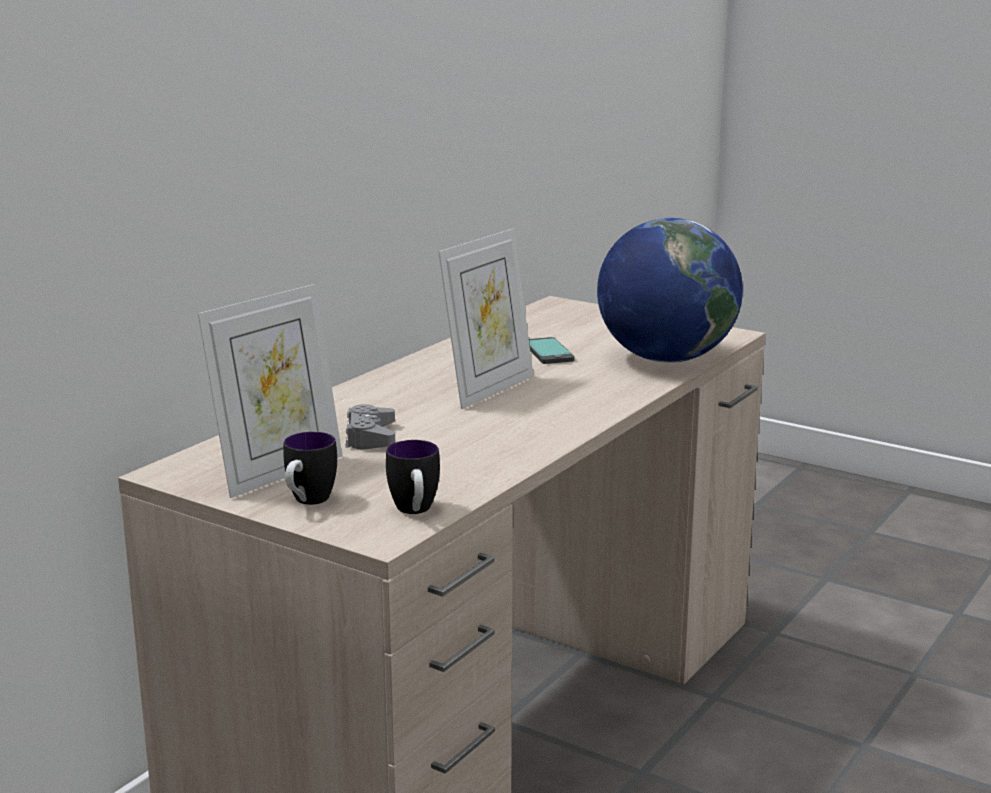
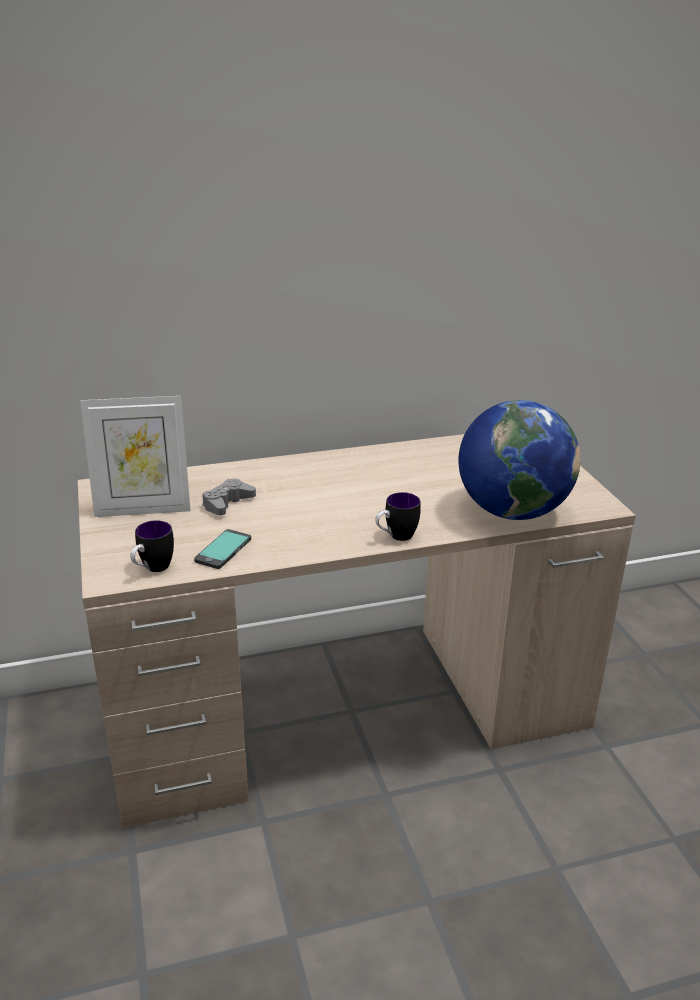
camera: 40 degrees right, 10 degrees up
(307, 502) = (119, 537): mug -> mug (396, 537)
(488, 389) = (352, 493): picture frame -> none
(548, 352) = (444, 476): phone -> phone (223, 550)

